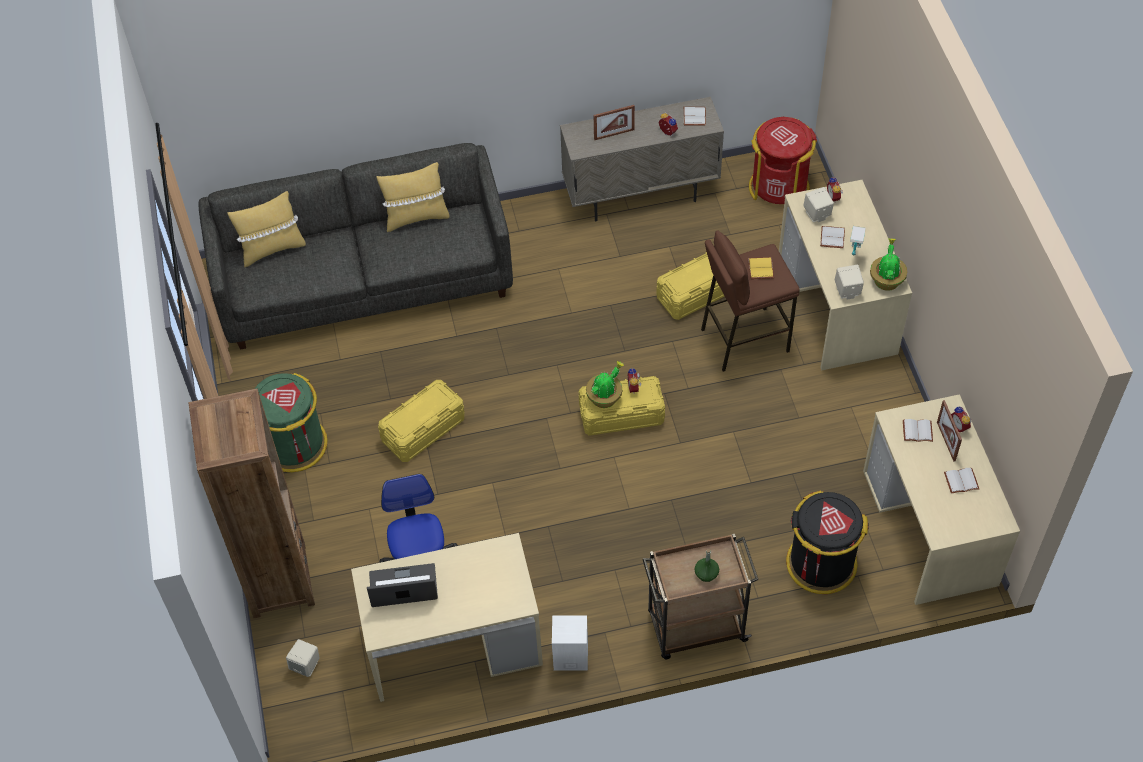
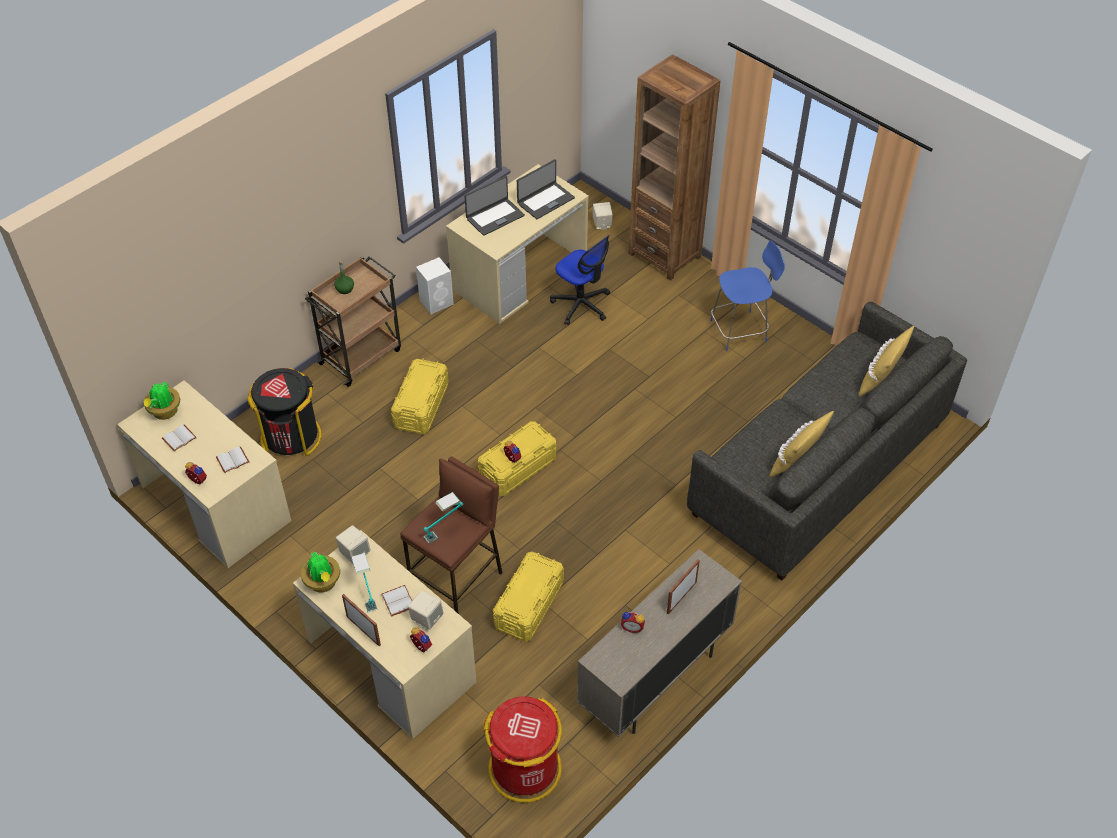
camera: 145 degrees right, 5 degrees down
(294, 445) = (740, 330): green trash can -> blue chair
(423, 429) = (660, 383): yellow storage box -> yellow storage box (421, 405)
(476, 594) = (494, 217): none -> laptop
(605, 397) = (528, 439): potted plant -> potted plant (164, 412)
(693, 116) = (620, 661): white book -> none
(761, 269) = (444, 530): yellow book -> table lamp
(946, 441) = (204, 463): picture frame -> picture frame (363, 630)

